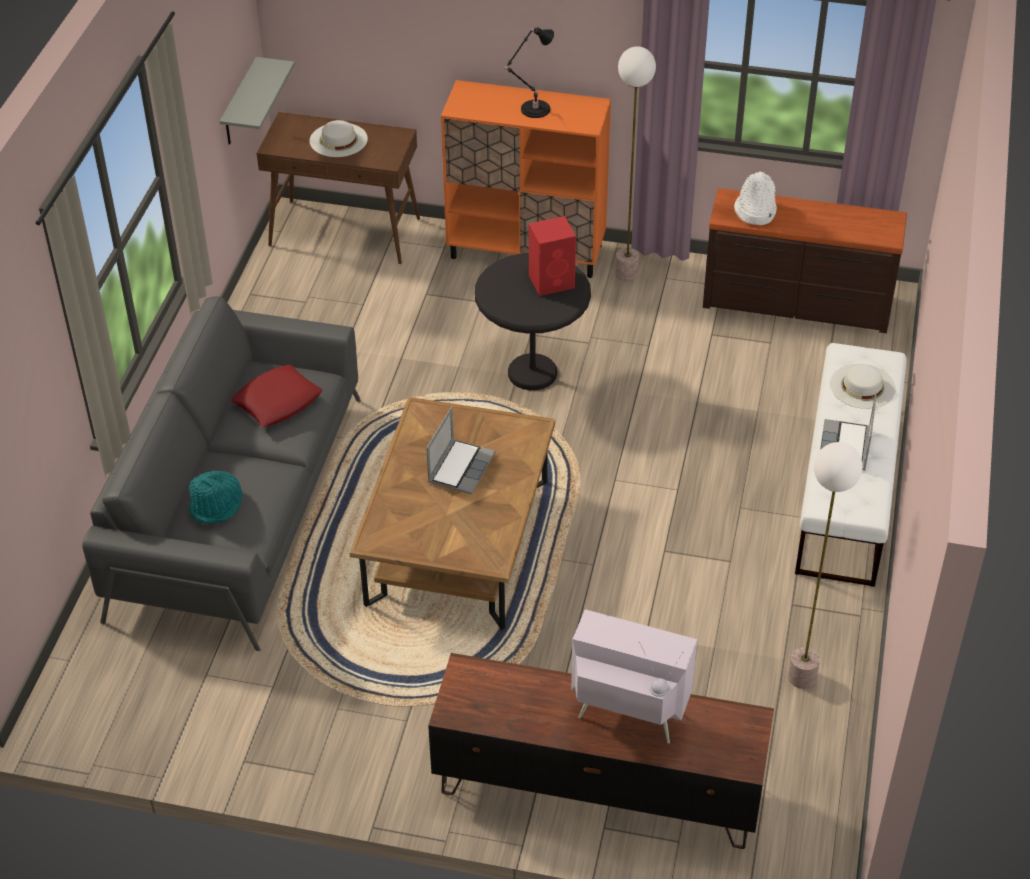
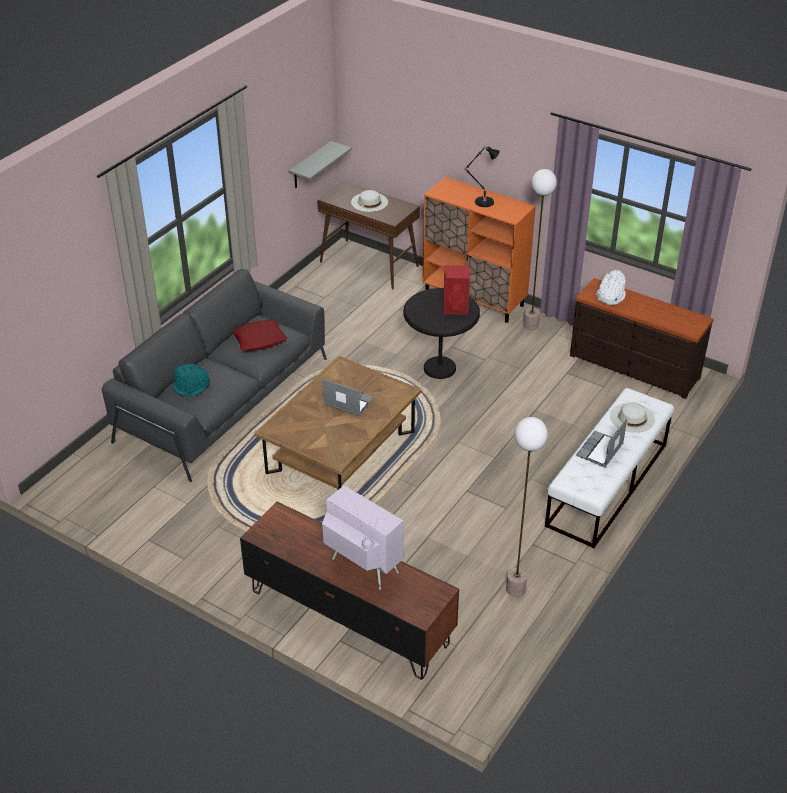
camera: 20 degrees right, 5 degrees down
(460, 467) = (347, 402): laptop -> laptop turned 105 degrees counterclockwise

